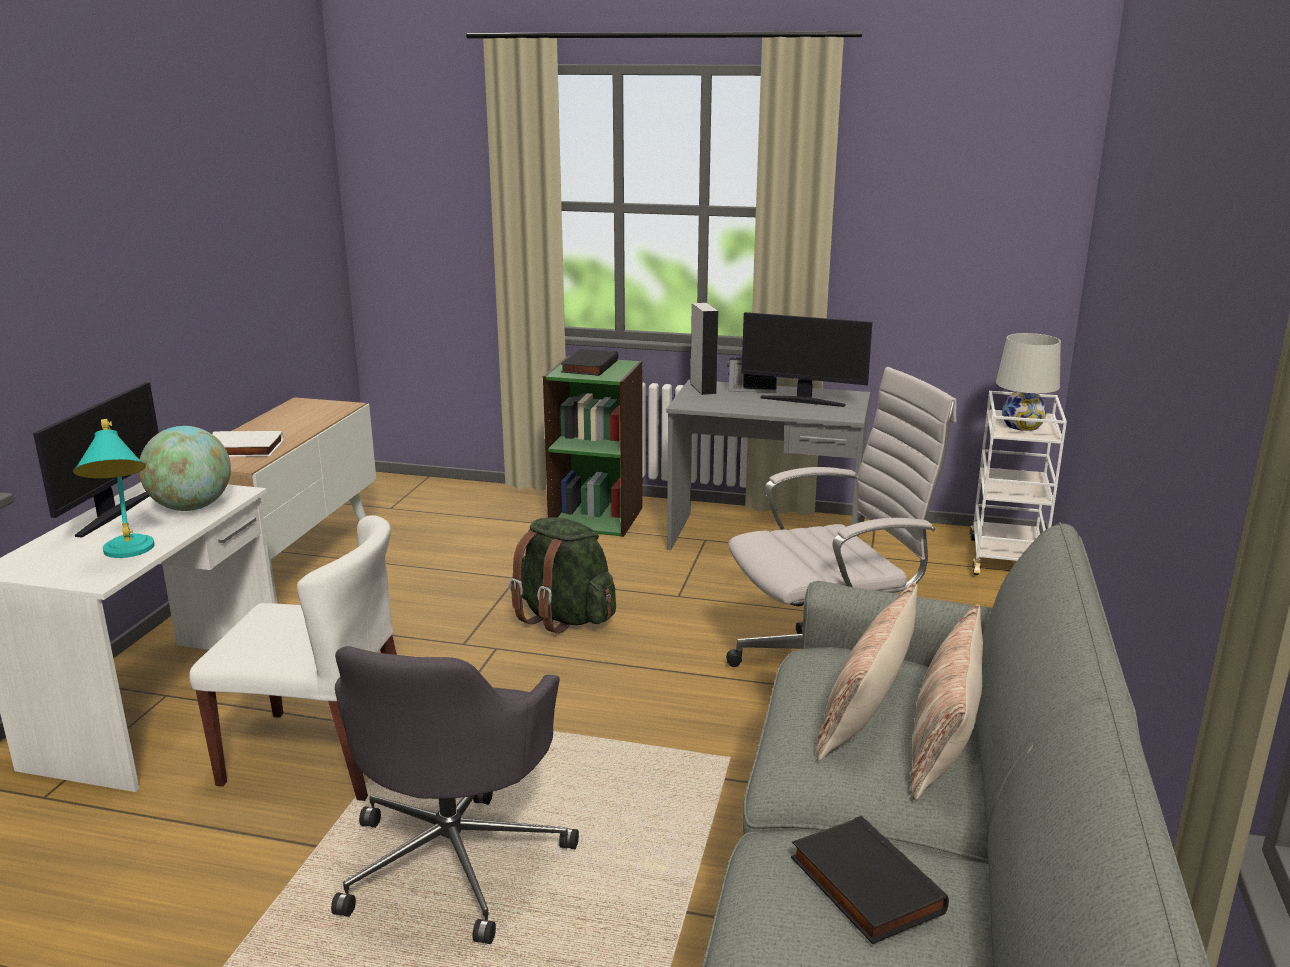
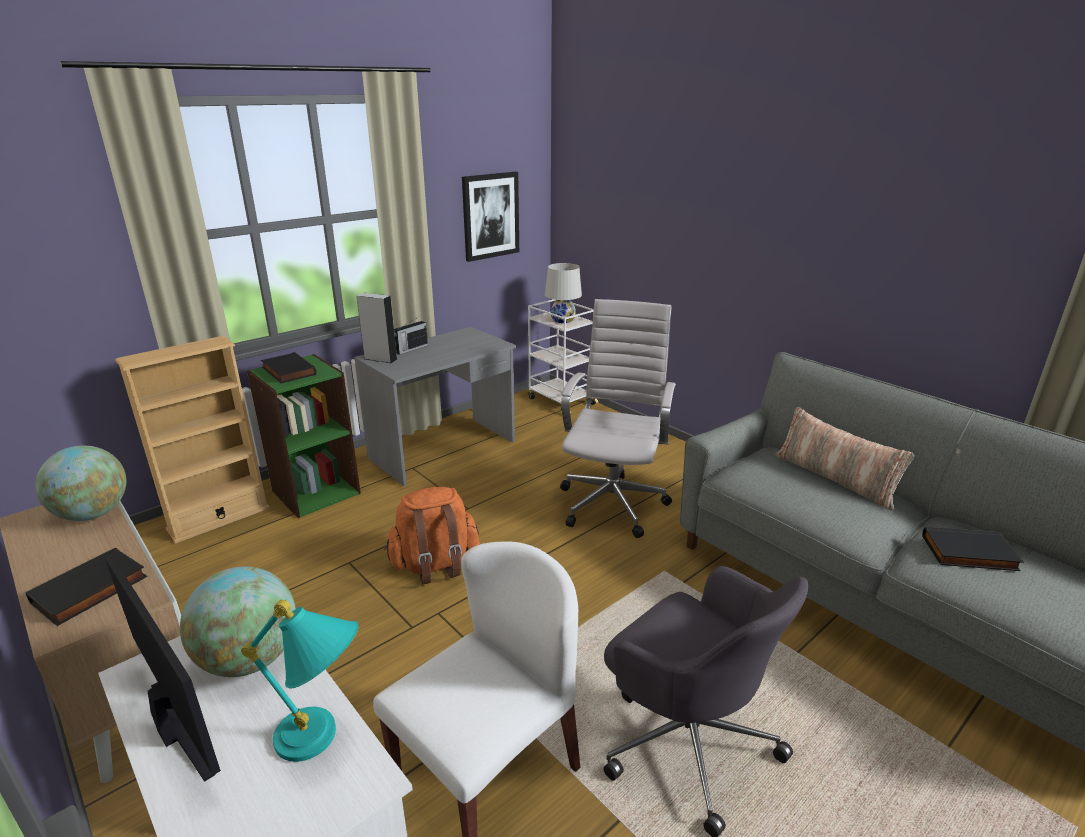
camera: 55 degrees left, 5 degrees up
(241, 449) = (90, 591): white book -> black book
(325, 414) = (93, 514): none -> globe
(504, 501) = (219, 518): none -> beige bookcase
(564, 617) = (435, 564): green backpack -> orange backpack
(803, 401) = (455, 344): monitor -> none
(867, 706) = (800, 485): pillow -> none
(956, 243) = (490, 216): none -> picture

